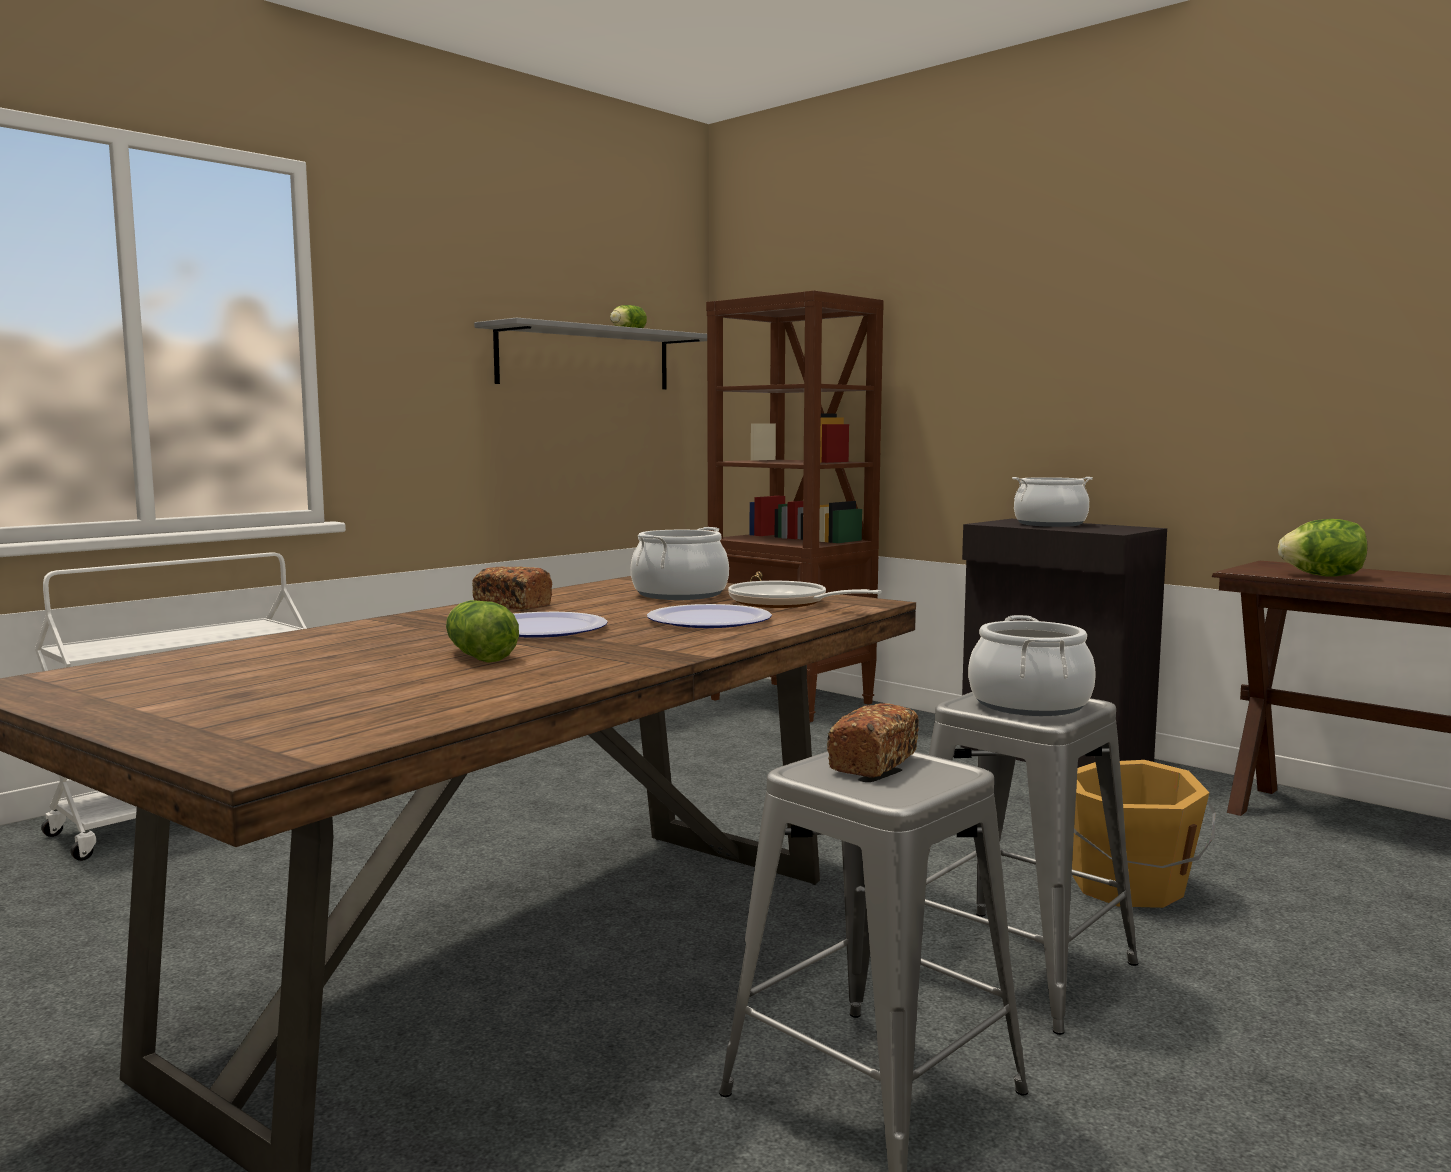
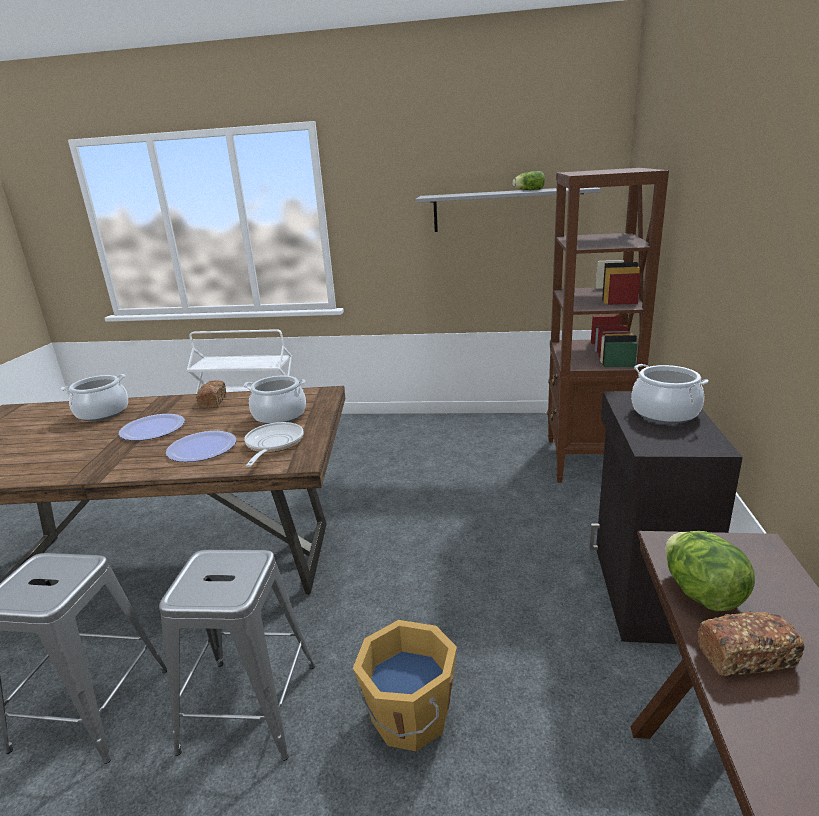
camera: 55 degrees right, 15 degrees up
(478, 655) = (82, 442): lettuce -> none
(873, 762) = (58, 573): bread -> bread (745, 656)
(1029, 704) = (215, 578): cooking pot -> cooking pot (102, 412)

